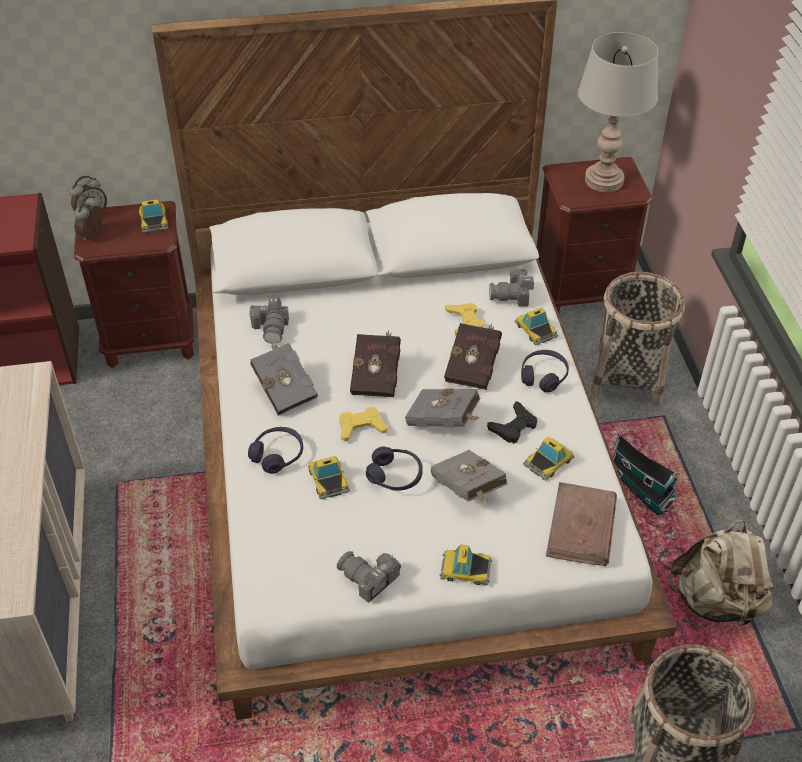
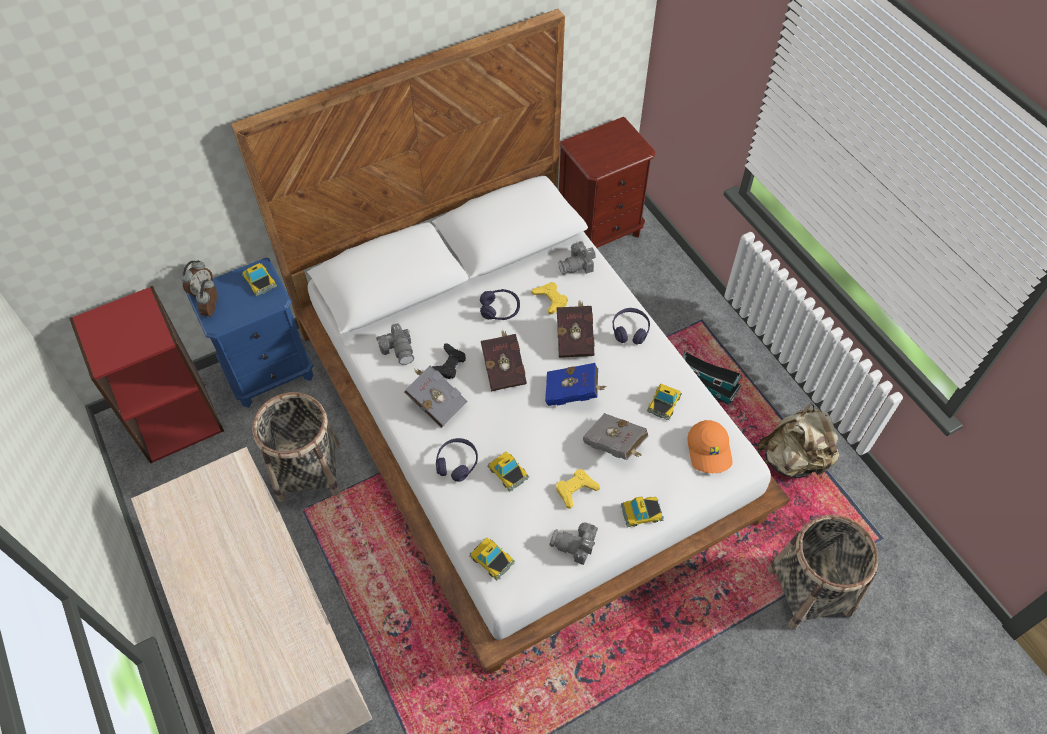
camera: 20 degrees left, 10 degrees up
(150, 341) = (270, 372): brown nightstand -> blue nightstand
(361, 427) = (512, 418): yellow game controller -> yellow game controller (576, 489)
(395, 475) = (557, 452): purple headphones -> purple headphones (500, 309)
(444, 422) = (573, 393): grey book -> blue book
(513, 427) = (626, 381): black game controller -> black game controller (448, 364)
(536, 329) = (607, 290): toy car -> toy car (491, 559)
(581, 528) = (710, 451): brown book -> orange cap
(604, 180) = (612, 144): grey table lamp -> none
(629, 376) = (663, 294): basket -> basket (309, 471)

